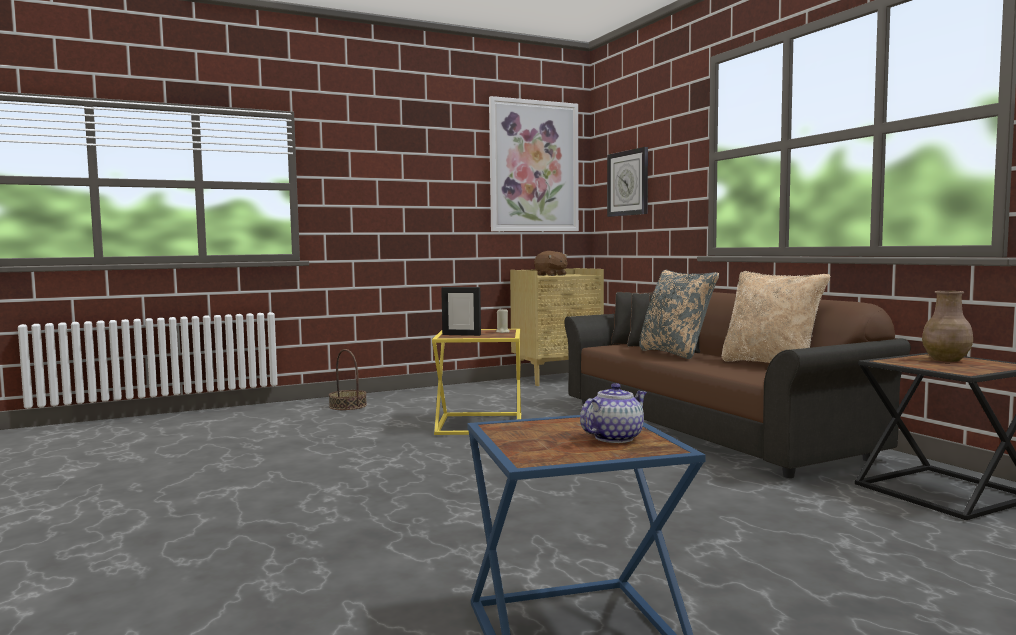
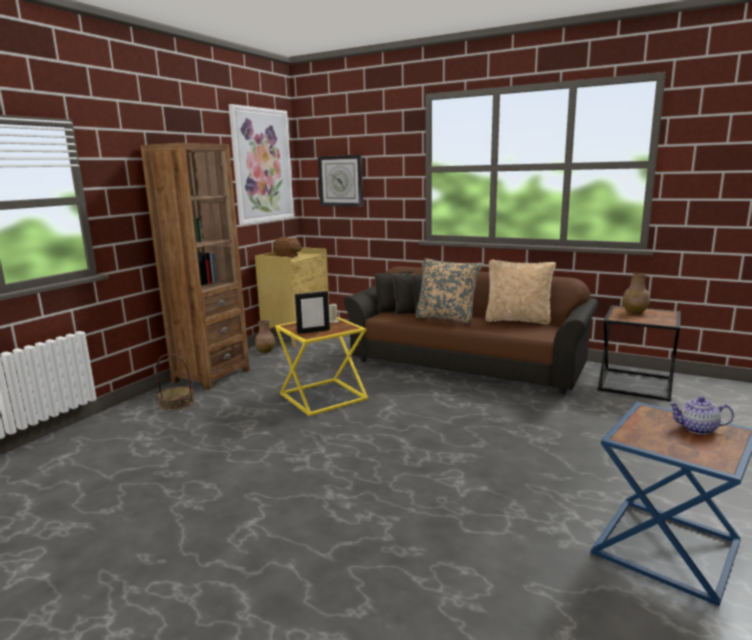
camera: 35 degrees left, 10 degrees up
(414, 393) = (211, 376): none -> brown bookcase
(502, 384) = (266, 351): none -> brown vase
(614, 438) = (697, 429): teapot -> teapot turned 90 degrees counterclockwise

